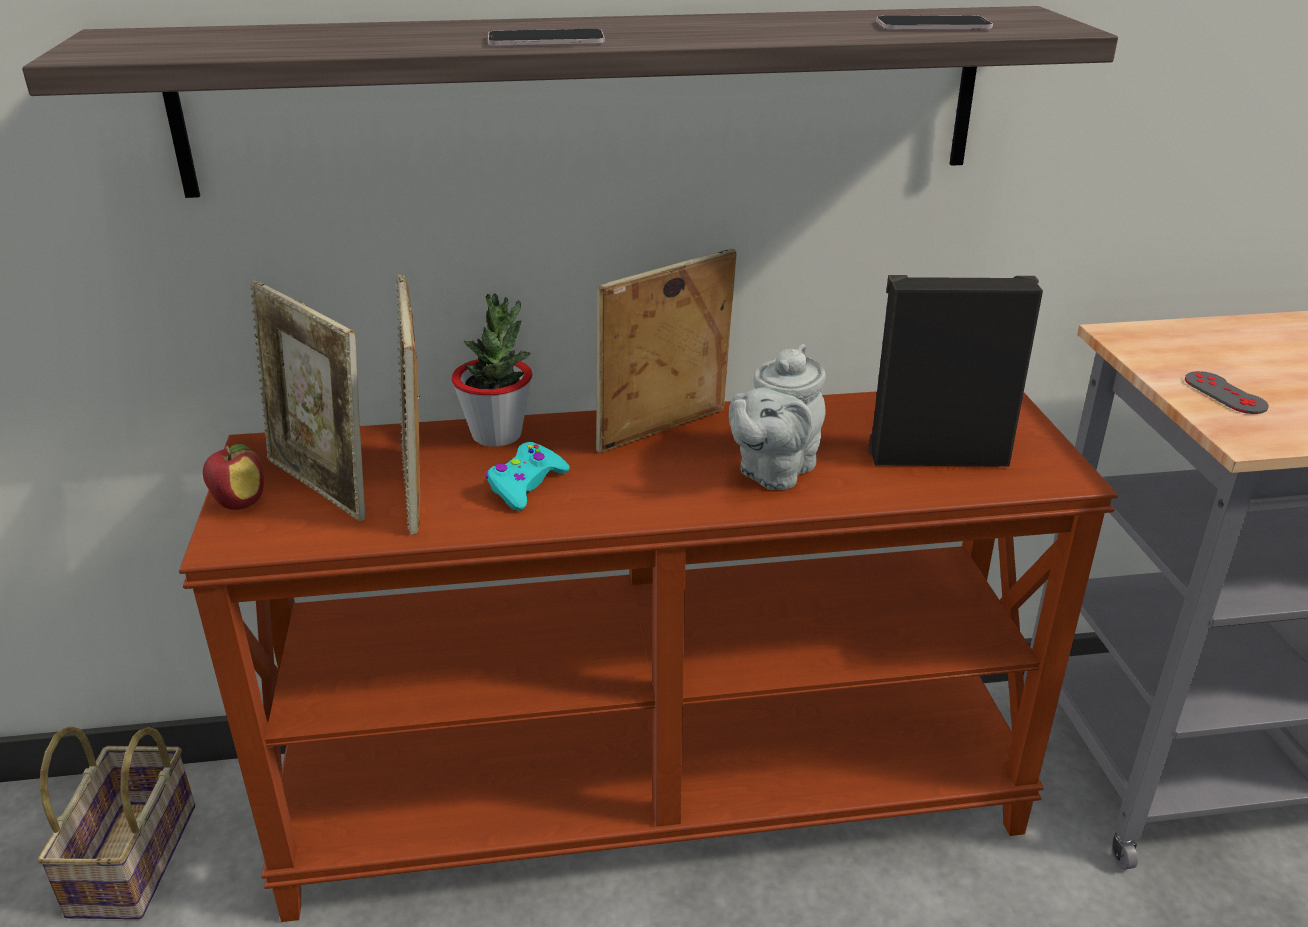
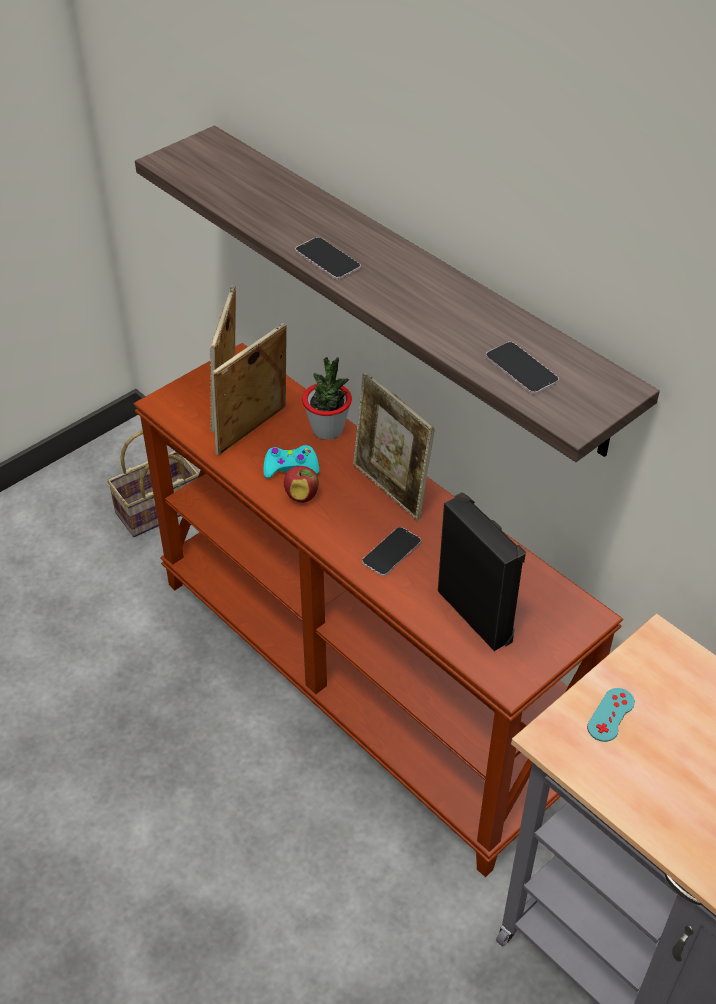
camera: 55 degrees right, 15 degrees up
(239, 503) = (191, 386): apple -> apple (302, 496)
(664, 434) = (390, 490): picture frame -> picture frame turned 150 degrees counterclockwise
(773, 471) = (391, 552): grey teapot -> phone
(1225, 393) = (611, 715): grey game controller -> turquoise game controller

